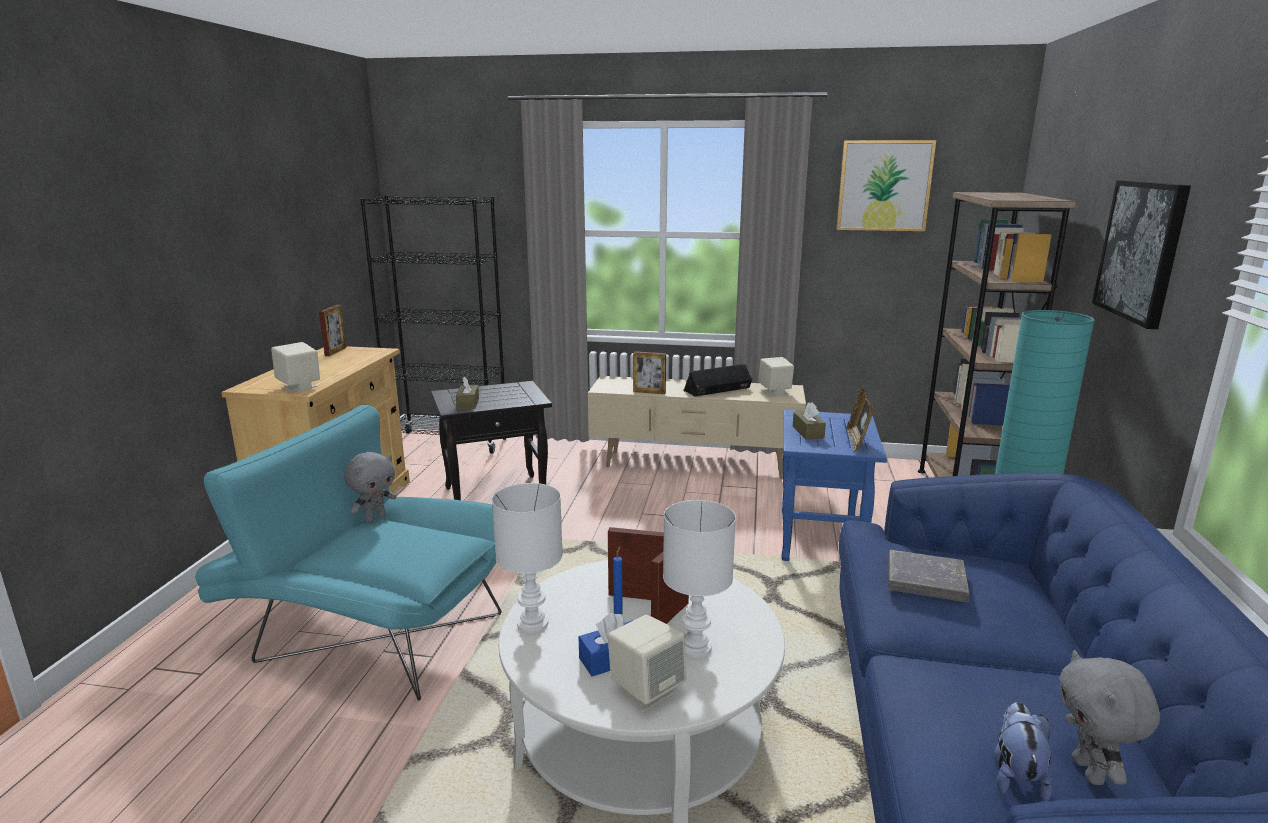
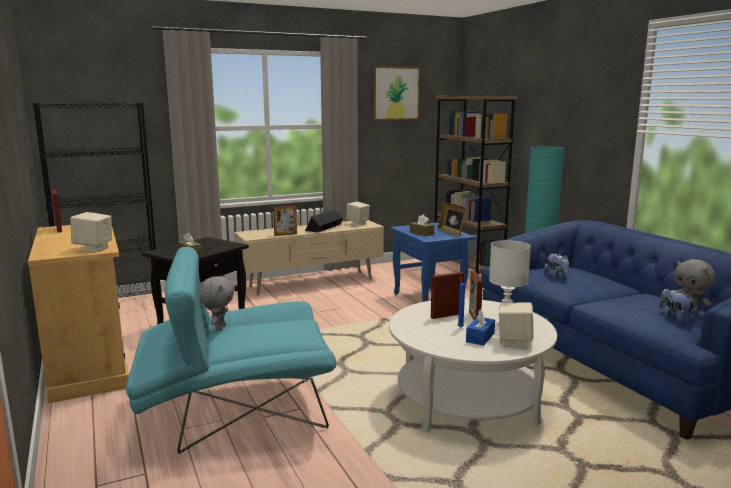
camera: 35 degrees left, 5 degrees down
(533, 623) = (419, 337): white table lamp -> none
(925, 581) = (556, 276): grey book -> plush toy
(1141, 250) = (570, 114): picture -> none

